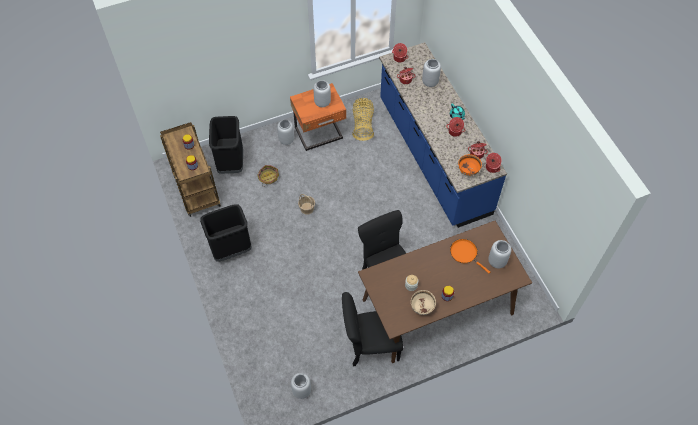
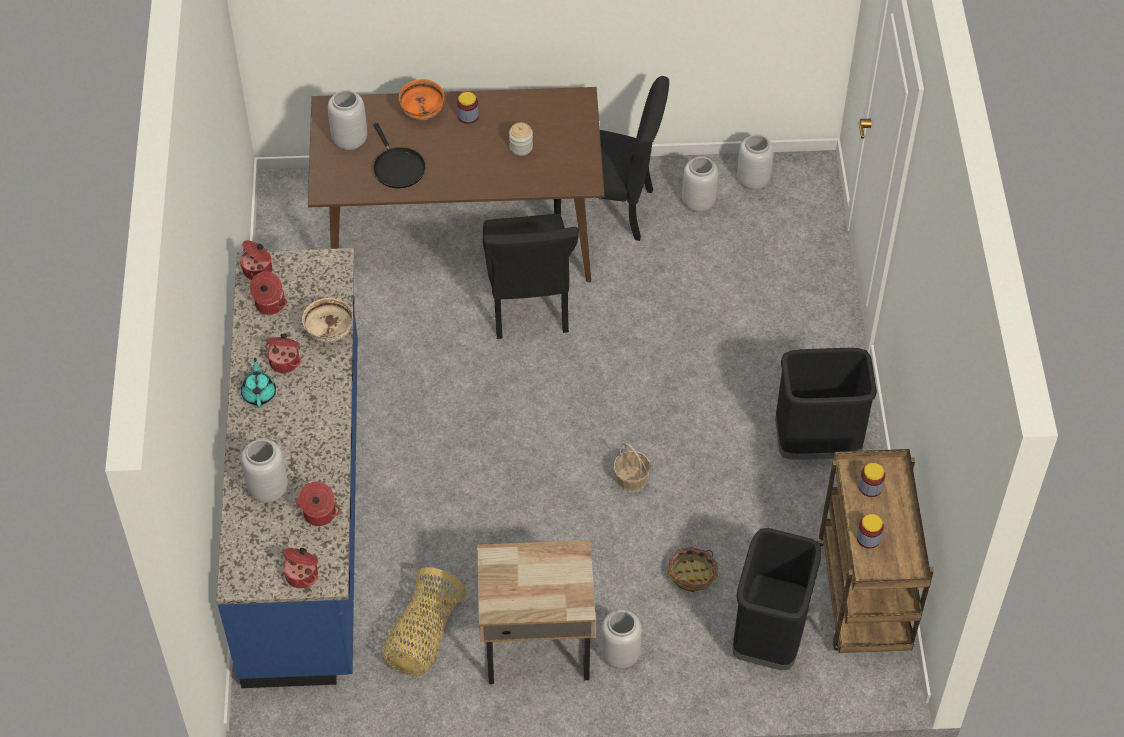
camera: 160 degrees left, 5 degrees down
(319, 134) = (536, 644): orange nightstand -> beige nightstand
(322, 103) = (524, 577): grey vase -> grey vase (698, 202)
(422, 307) = (519, 111): beige bowl -> beige bowl (329, 334)
(465, 253) = (397, 167): orange frying pan -> black frying pan
(468, 171) = (309, 277): orange bowl -> orange bowl (423, 114)

